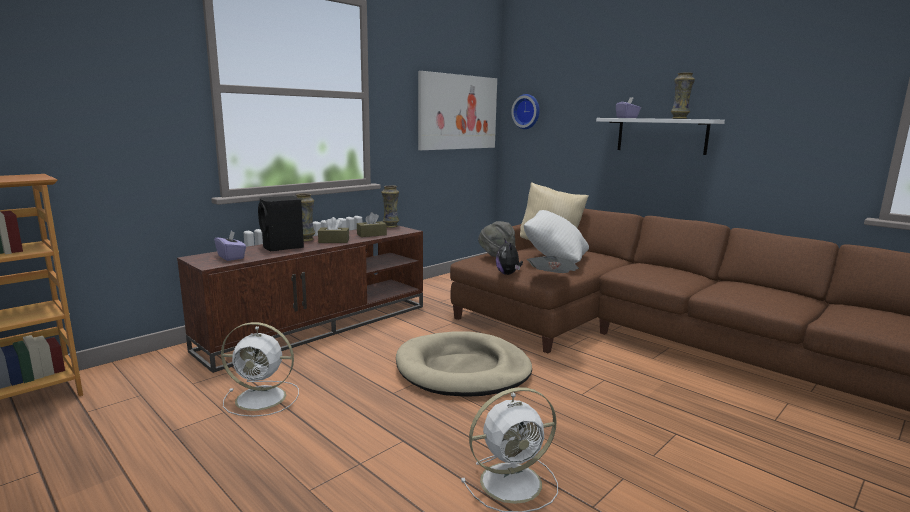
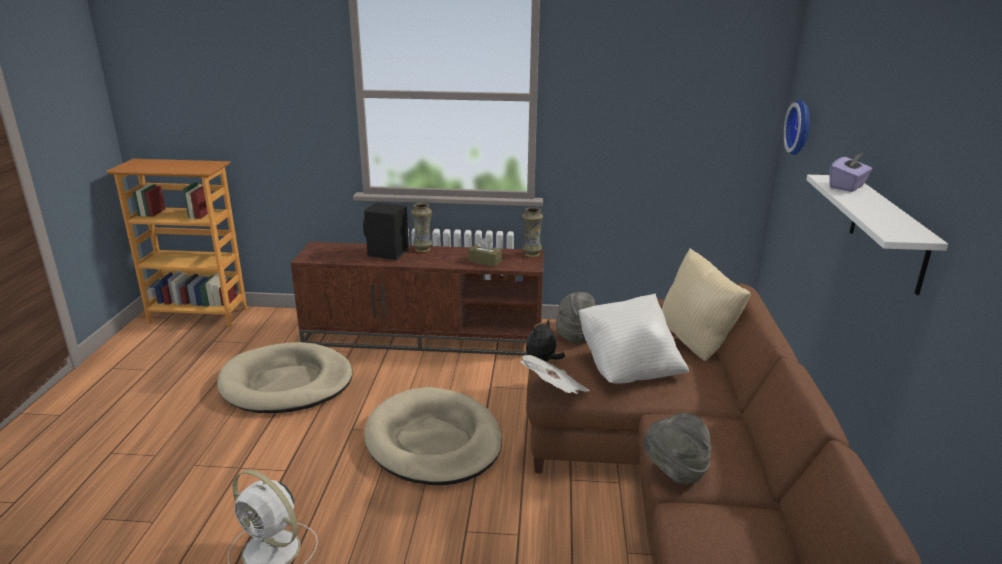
camera: 50 degrees right, 10 degrees up
(231, 257) = (333, 254): purple tissue box -> none
(263, 398) = (287, 383): white fan -> beige dog bed
(334, 241) = (436, 259): brown tissue box -> none
(458, 112) = (692, 117): picture -> none
(672, 282) = (674, 471): none -> grey hat
(679, 118) = (877, 218): vase -> none

